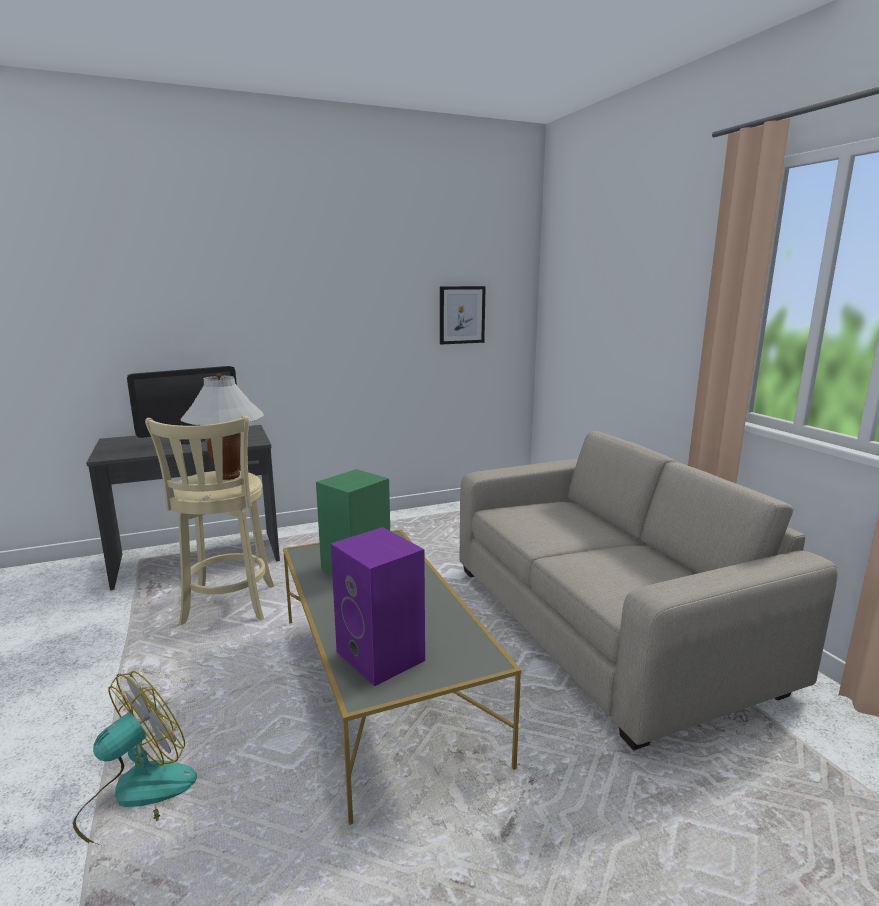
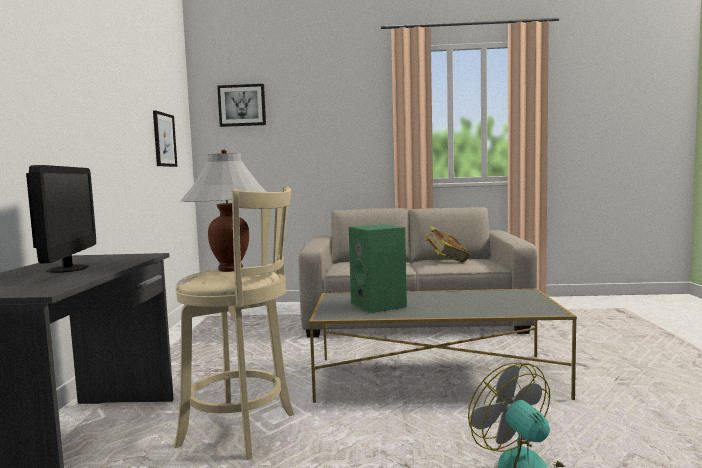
camera: 65 degrees left, 10 degrees down
(383, 657) = (513, 306): purple speaker -> none
(574, 268) = (242, 105): none -> picture
(630, 565) = (446, 261): none -> book

